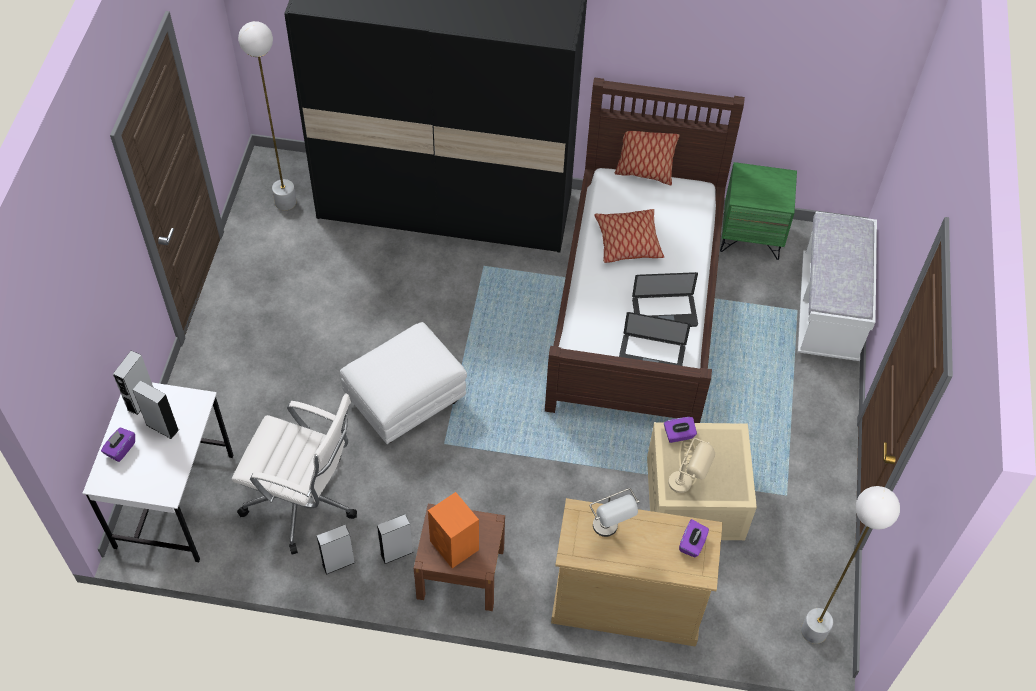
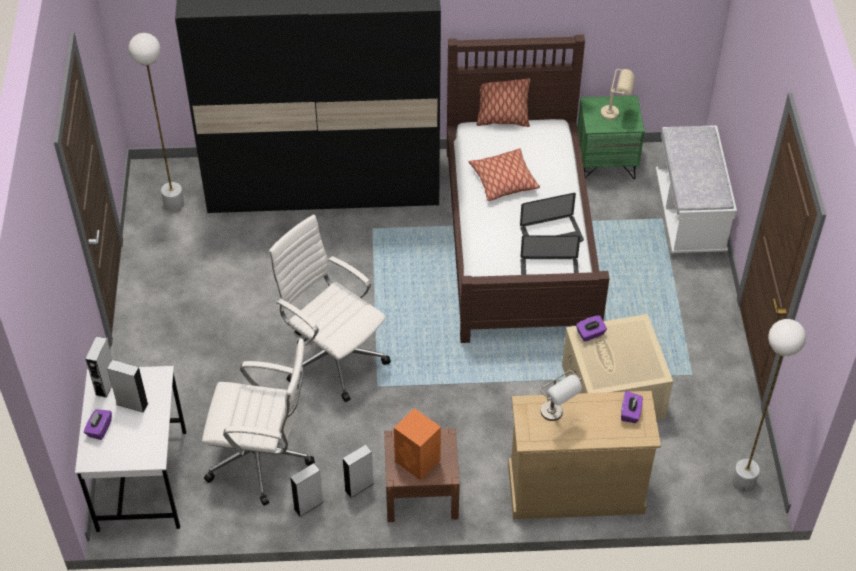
camera: 10 degrees left, 5 degrees down
(406, 401) = (333, 356): white ottoman -> white office chair
(687, 485) = (609, 373): beige table lamp -> beige table lamp (616, 114)

